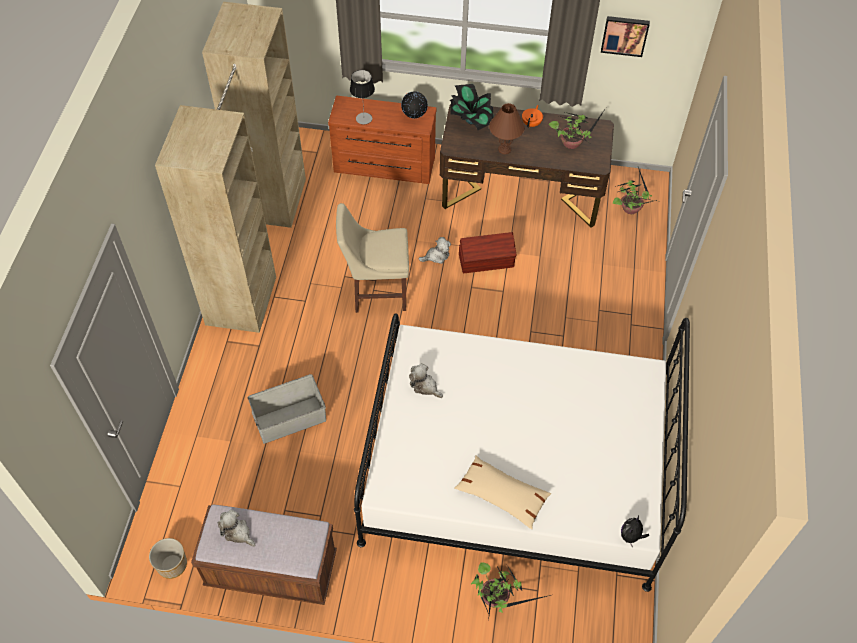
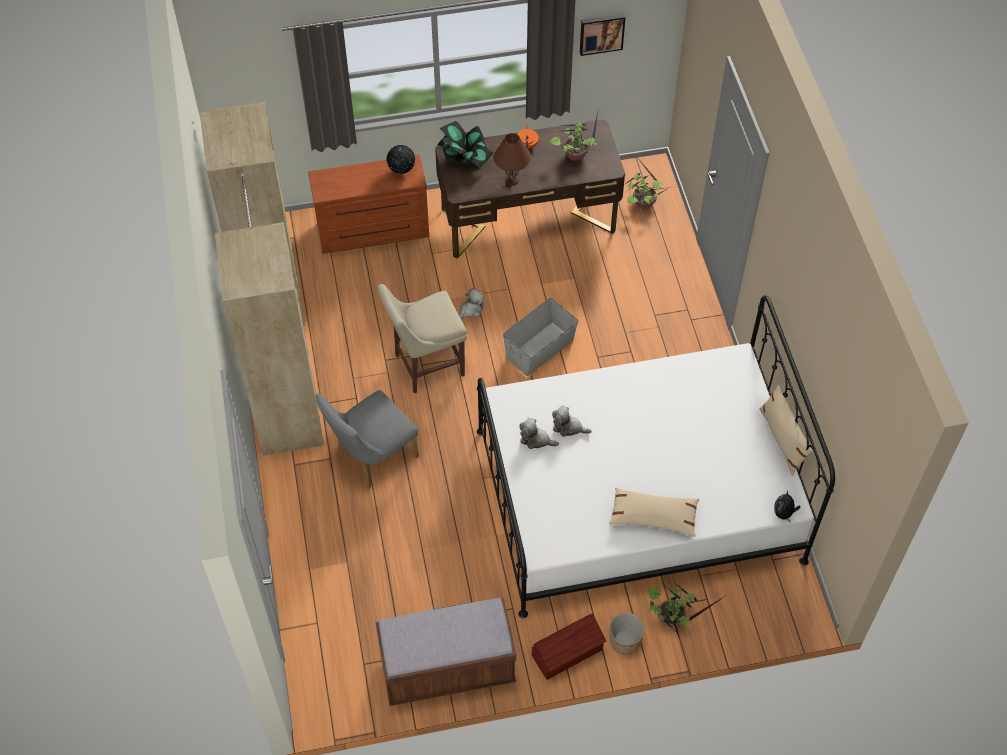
camera: 20 degrees left, 0 degrees up
(171, 565) = (346, 699): planter -> planter (624, 641)
(237, 532) = (418, 636): plush toy -> plush toy (568, 427)
(290, 420) = (398, 521): grey storage box -> grey storage box (540, 348)
(293, 357) = (371, 458): none -> grey chair
(364, 118) = (349, 188): table lamp -> none
(487, 261) = (524, 300): brown storage box -> brown storage box (568, 653)
(659, 463) = (782, 440): none -> beige pillow

